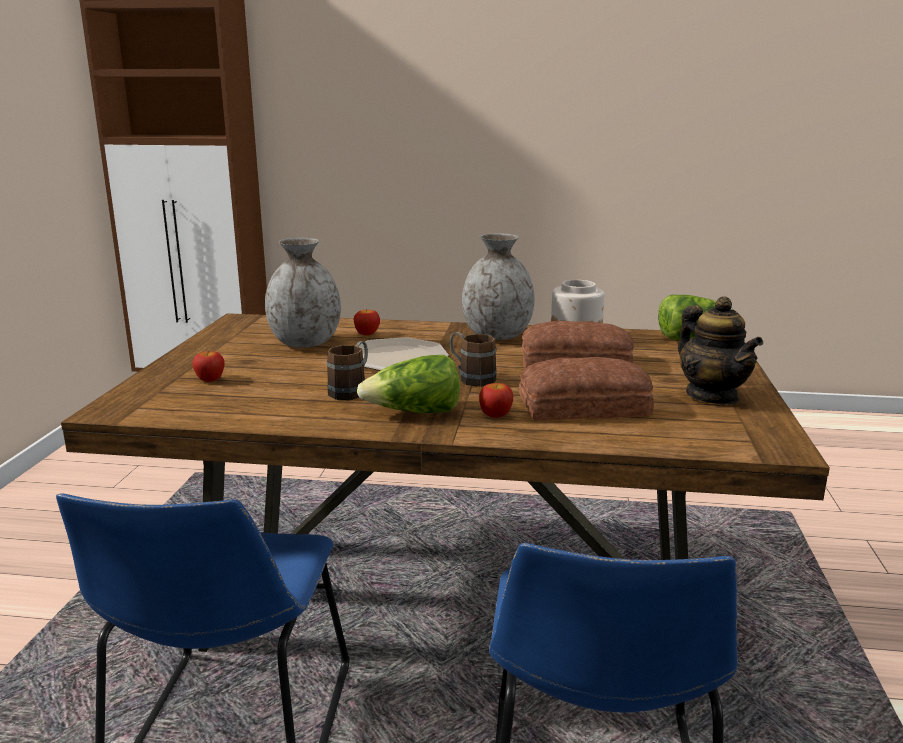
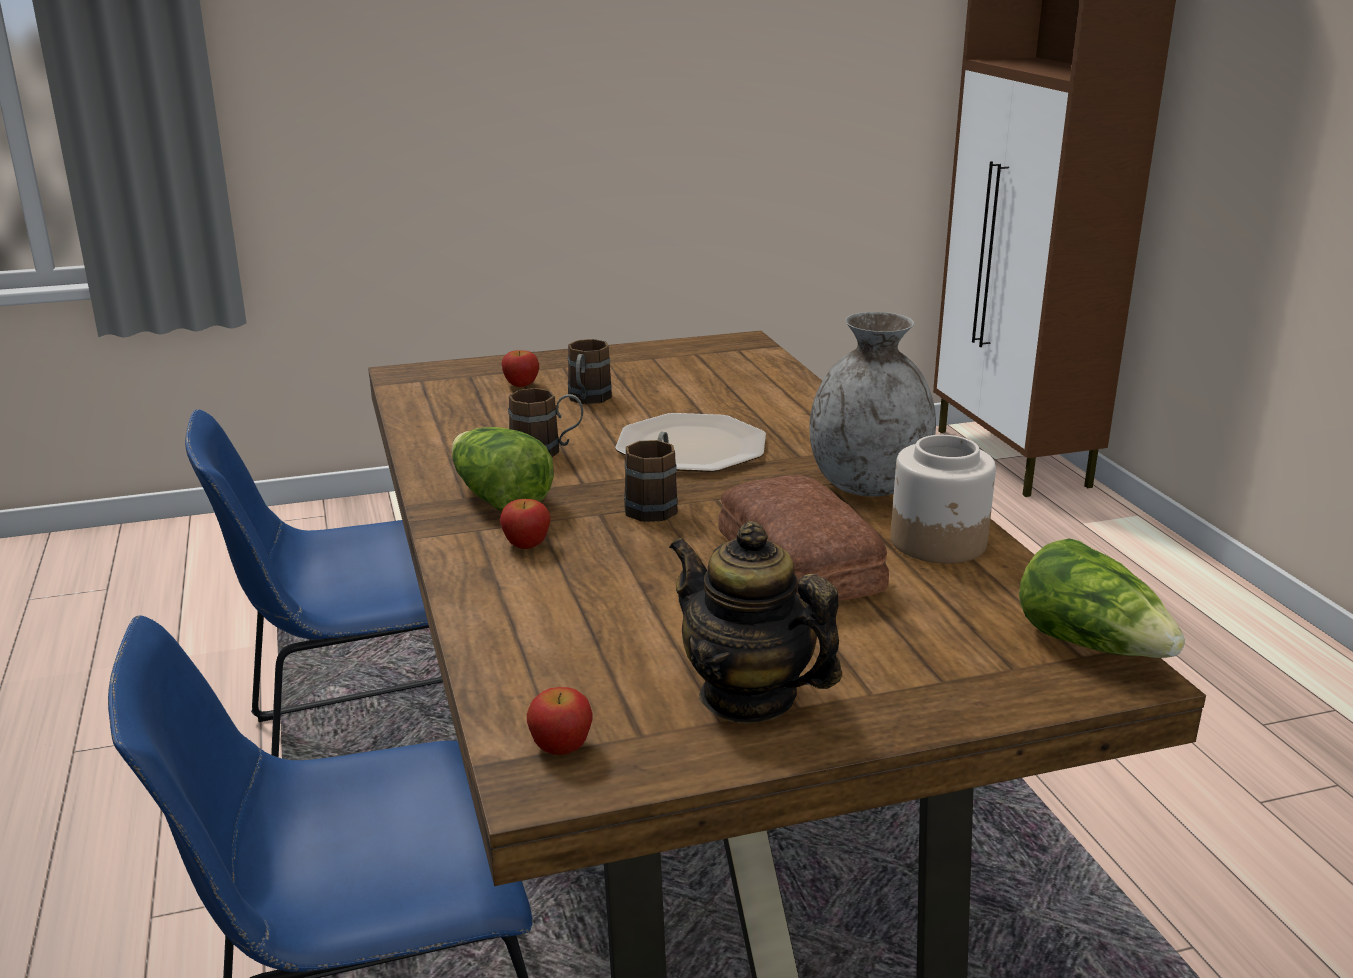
camera: 65 degrees right, 5 degrees up
(275, 368) = (587, 400): none -> brown mug
(306, 343) = (692, 391): grey vase -> none
(367, 334) = (770, 411): apple -> apple (561, 747)
(585, 407) = (602, 598): bread -> none
(712, 396) = (748, 697): teapot -> teapot turned 90 degrees clockwise

